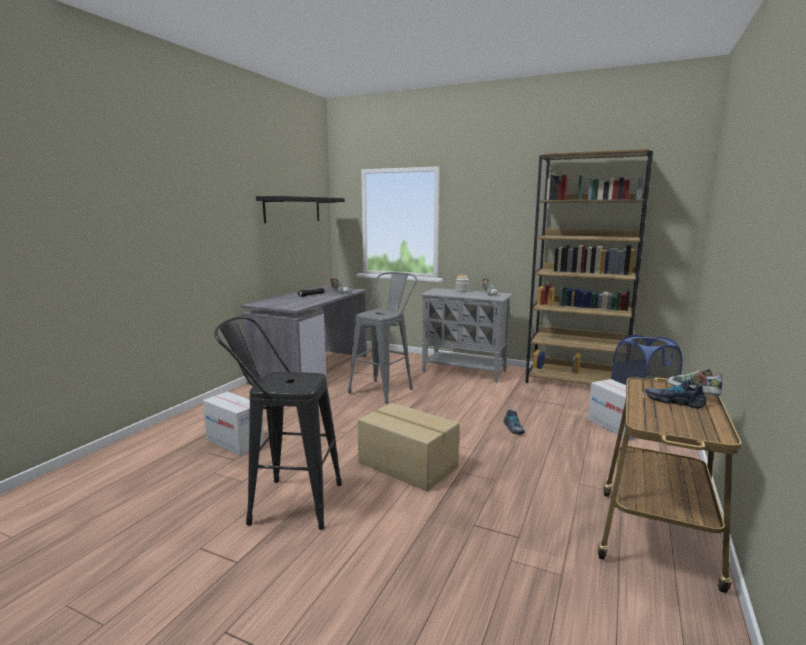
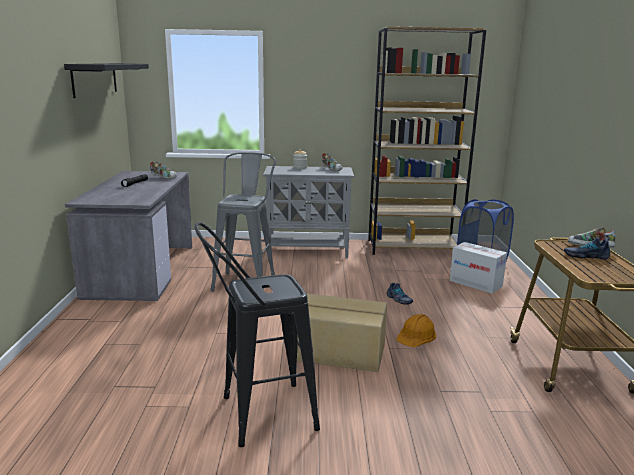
camera: 25 degrees left, 5 degrees up
(235, 442) = (135, 368): cardboard box -> none
(499, 465) = (416, 335): none -> orange hard hat

